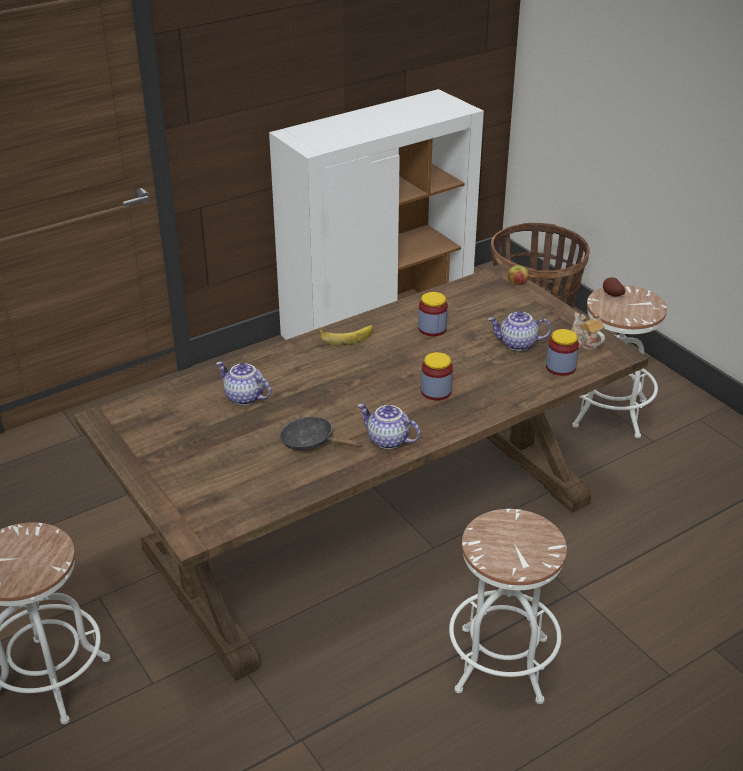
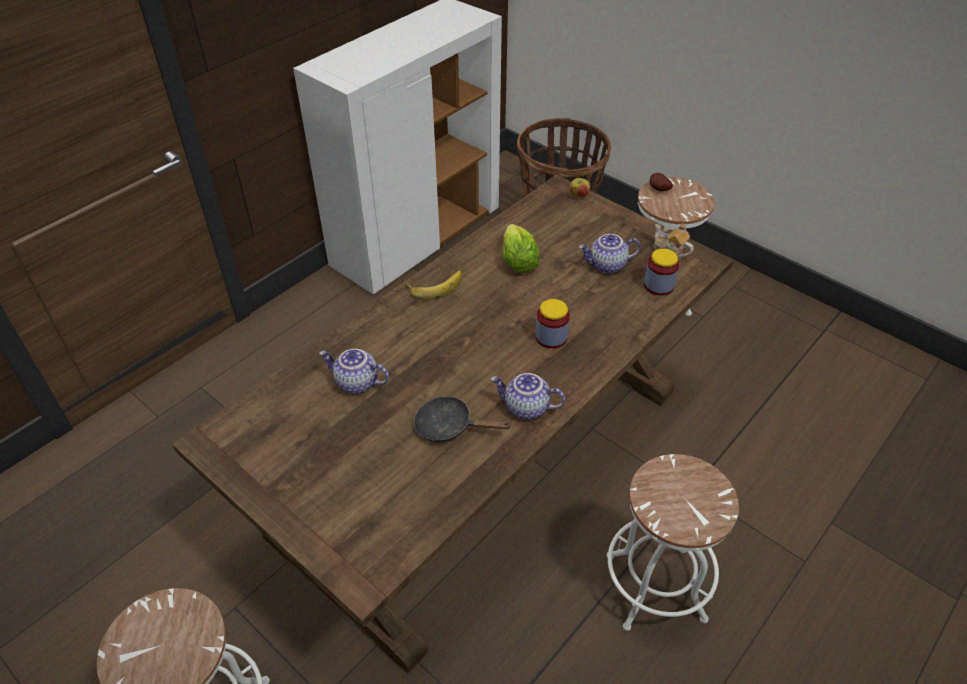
camera: 15 degrees left, 10 degrees up
(432, 328) = (518, 262): jar -> lettuce

